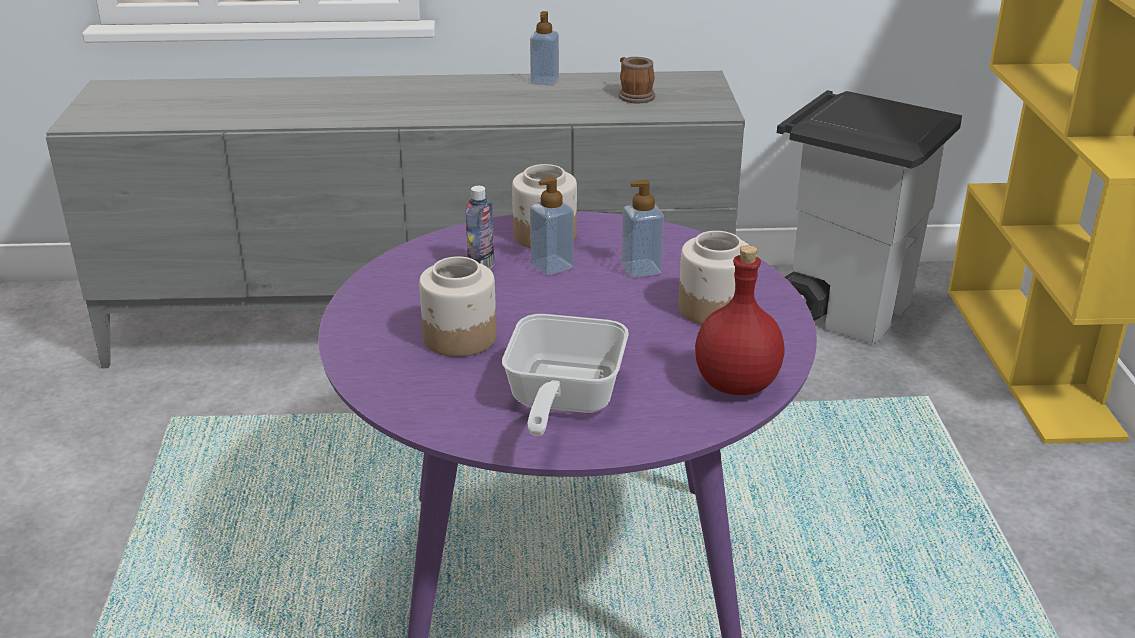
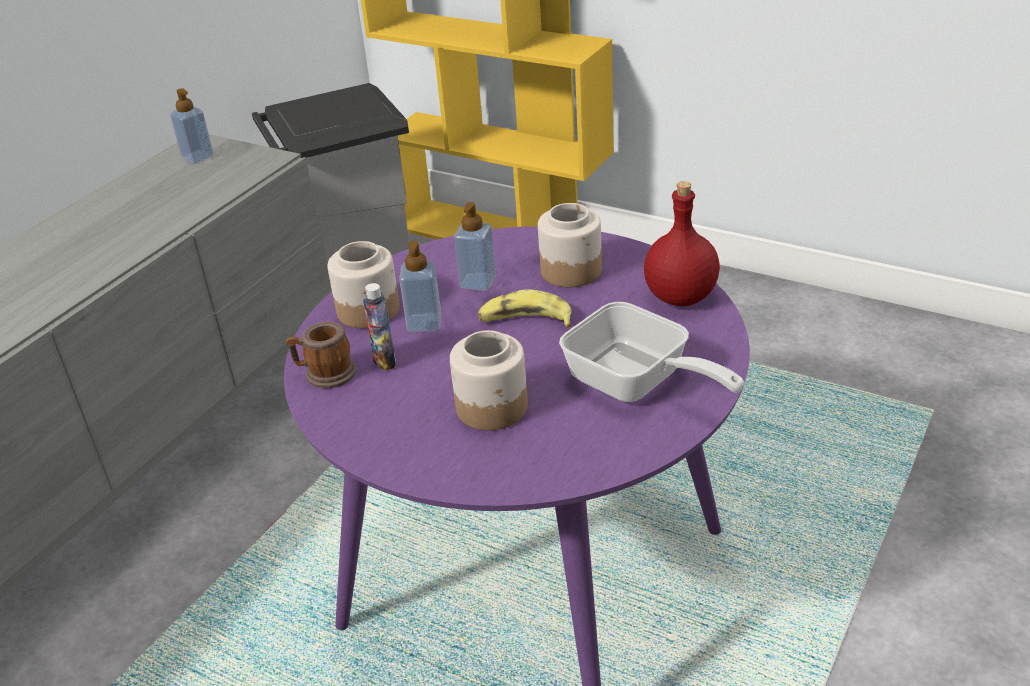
camera: 55 degrees left, 5 degrees up
(544, 81) = (76, 217): soap dispenser -> soap dispenser (197, 157)
(604, 312) = (525, 321): none -> banana
(633, 96) = (179, 184): mug -> mug (325, 374)

